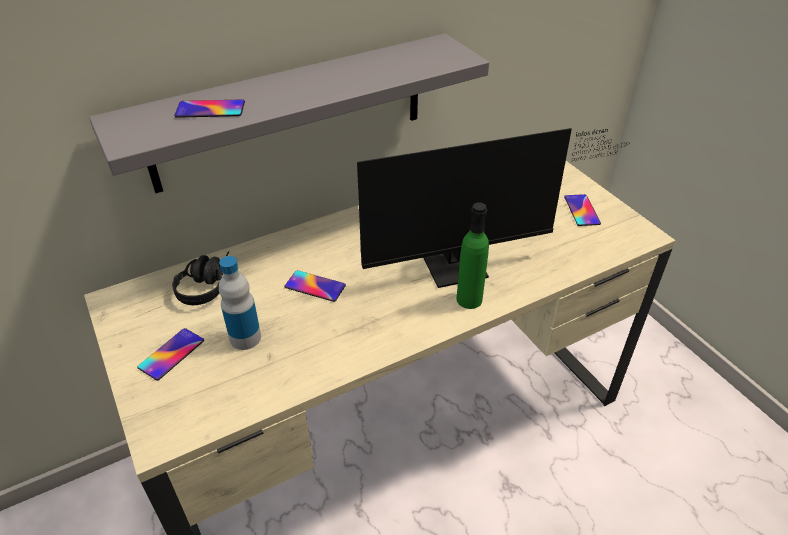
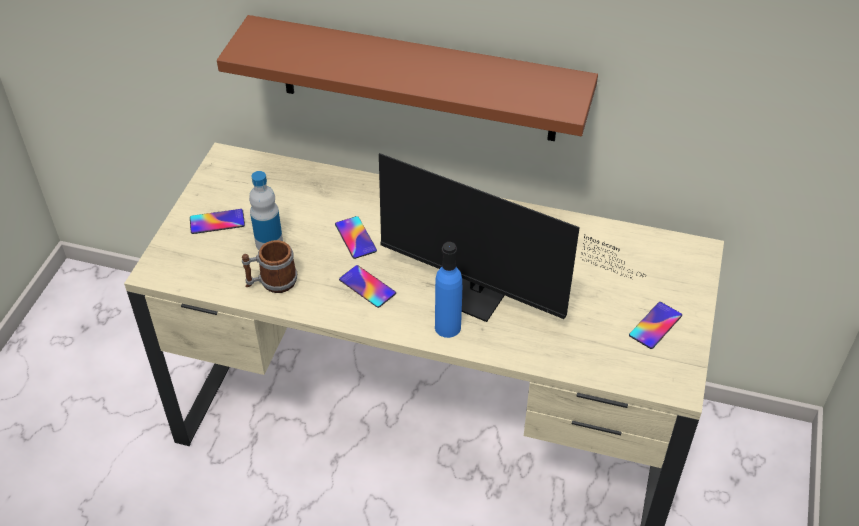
camera: 45 degrees right, 5 degrees up
(206, 284) = (291, 185): black headphones -> none
(210, 109) = (320, 52): phone -> phone (367, 286)
(290, 113) = (417, 79): grey shelf -> brown shelf
(290, 366) = (271, 282): none -> mug
(469, 299) = (447, 327): green bottle -> blue bottle

